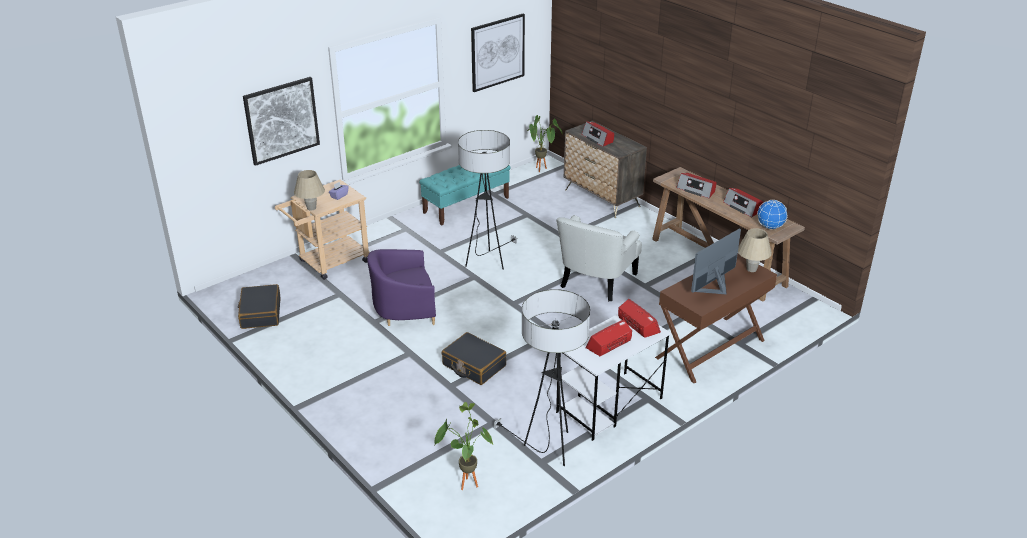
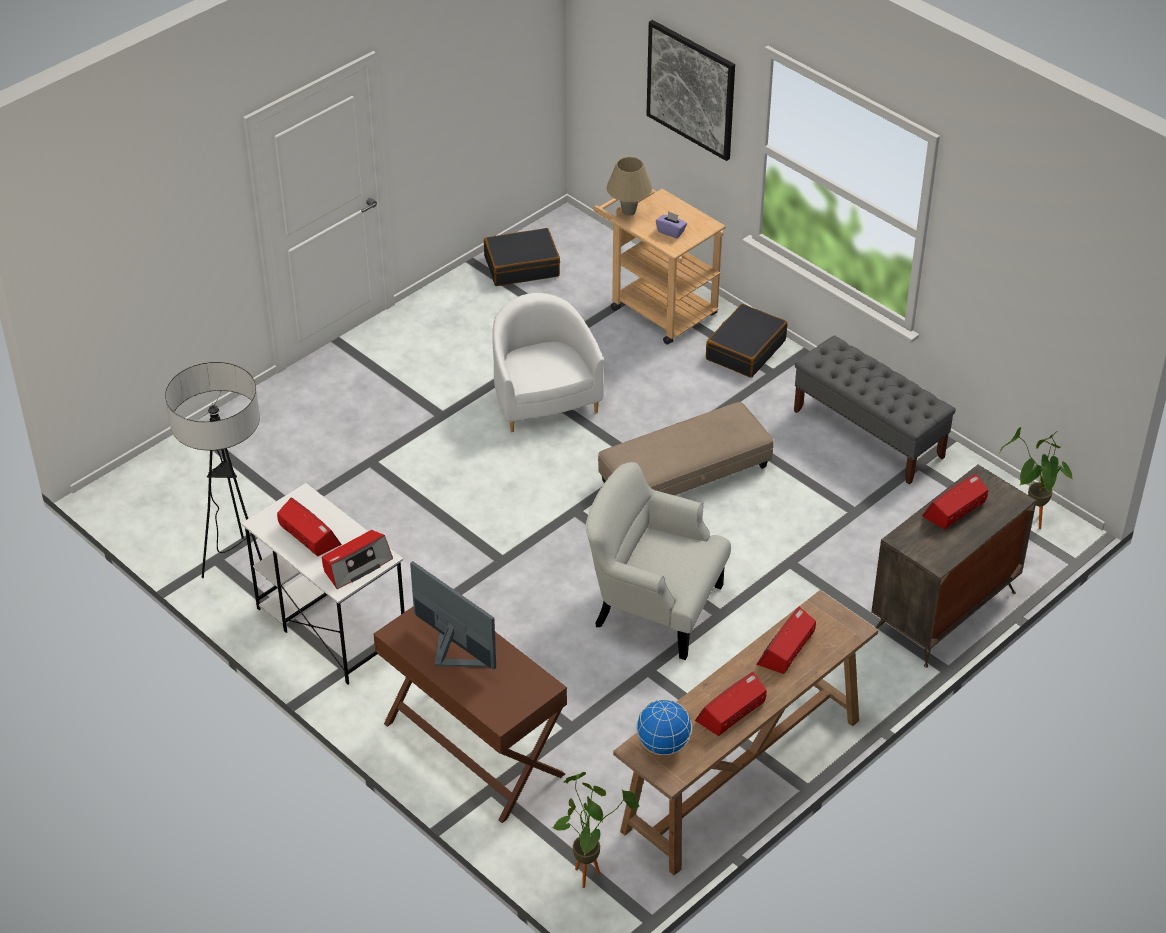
camera: 85 degrees right, 10 degrees up
(405, 310) = (543, 398): purple armchair -> white armchair
(464, 483) = (182, 492): potted plant -> potted plant (589, 871)
(466, 205) = (869, 434): turquoise bench -> grey bench
(474, 365) = (416, 480): black suitcase -> black suitcase (745, 350)
(487, 263) = (685, 474): floor lamp -> beige ottoman
(497, 52) = (1030, 273): picture -> none
(751, 269) = (511, 704): beige table lamp -> none

